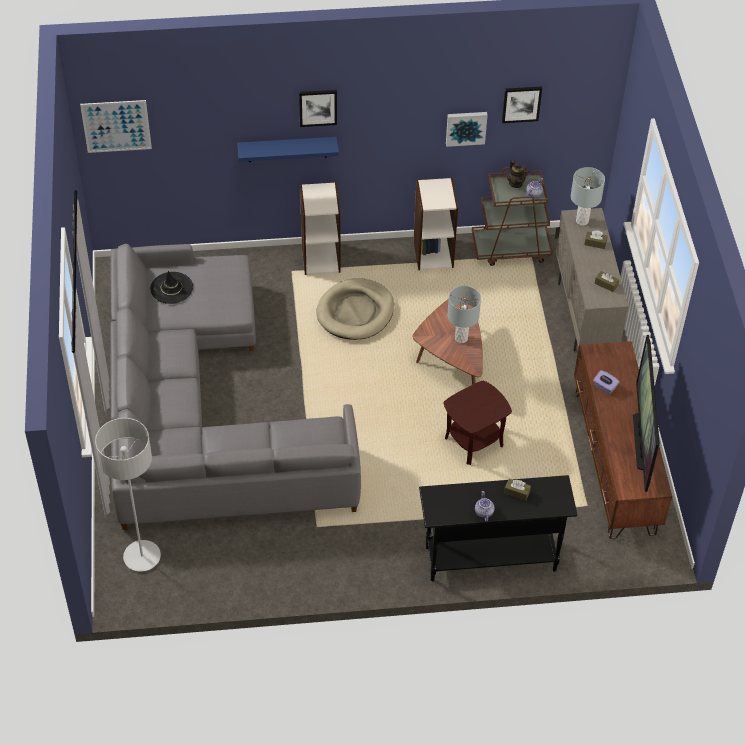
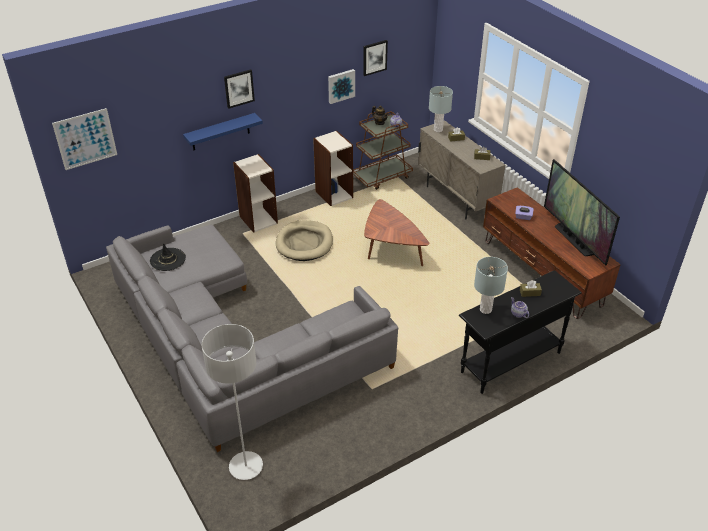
camera: 25 degrees left, 10 degrees down
(461, 338) = (399, 226): grey table lamp -> grey table lamp (486, 309)
(474, 442) = (442, 293): brown side table -> none

